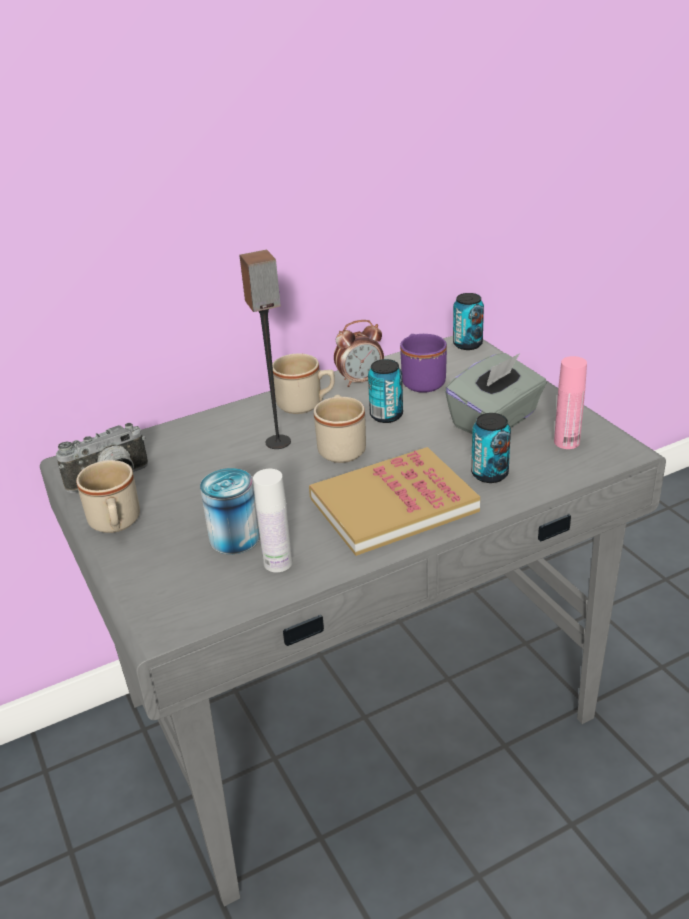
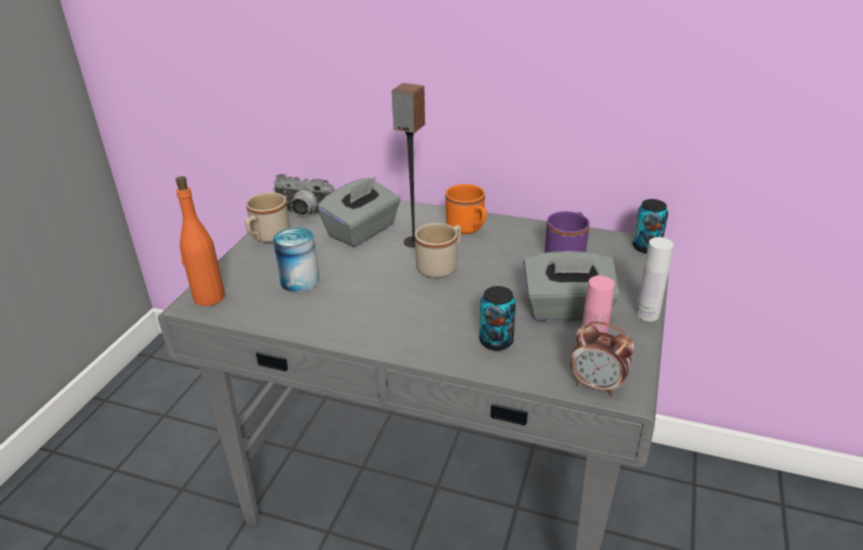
camera: 45 degrees right, 0 degrees up
(167, 612) = (208, 297): none -> orange bottle
(209, 461) = (362, 231): none -> grey tissue box
(278, 563) = (293, 309): white bottle -> white bottle (647, 314)
(306, 404) = (468, 229): beige mug -> orange mug
(360, 381) = (526, 232): alarm clock -> alarm clock (597, 385)
(386, 415) = (502, 263): can -> none
(393, 504) = (405, 319): book -> none

